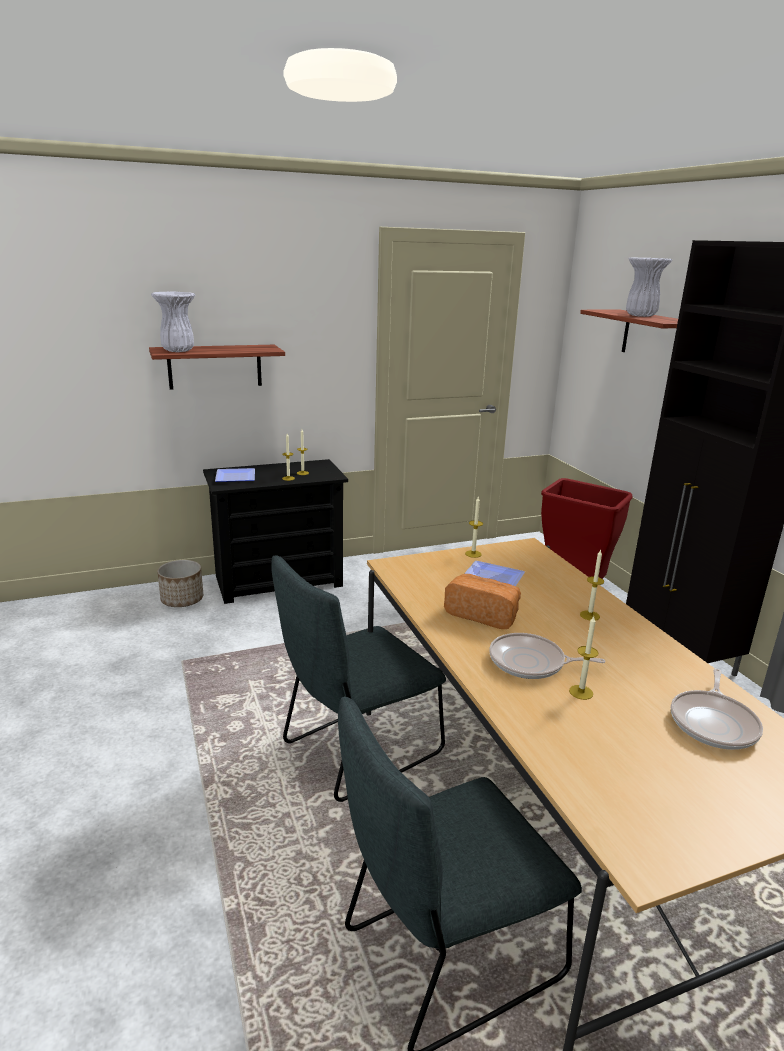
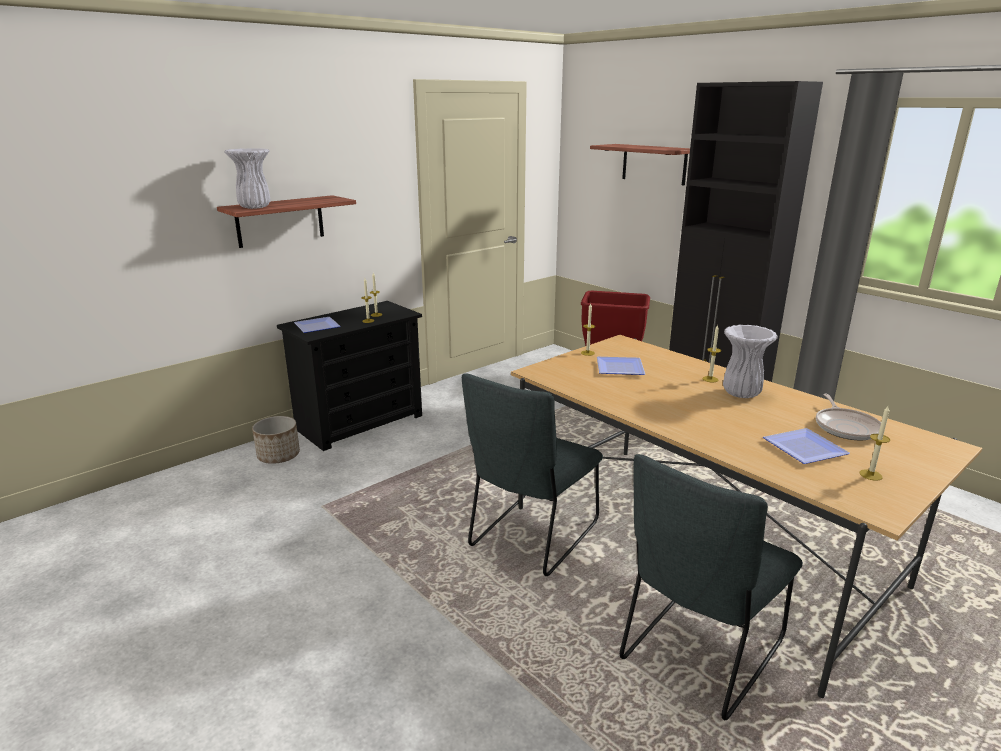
camera: 20 degrees left, 0 degrees up
(483, 614) = (638, 392): bread -> none
(531, 663) = (702, 416): frying pan -> none
(581, 692) = (752, 427): candle -> candle (870, 475)
(625, 737) = (804, 447): none -> plate
(641, 315) = (645, 147): white vase -> white vase (742, 393)

